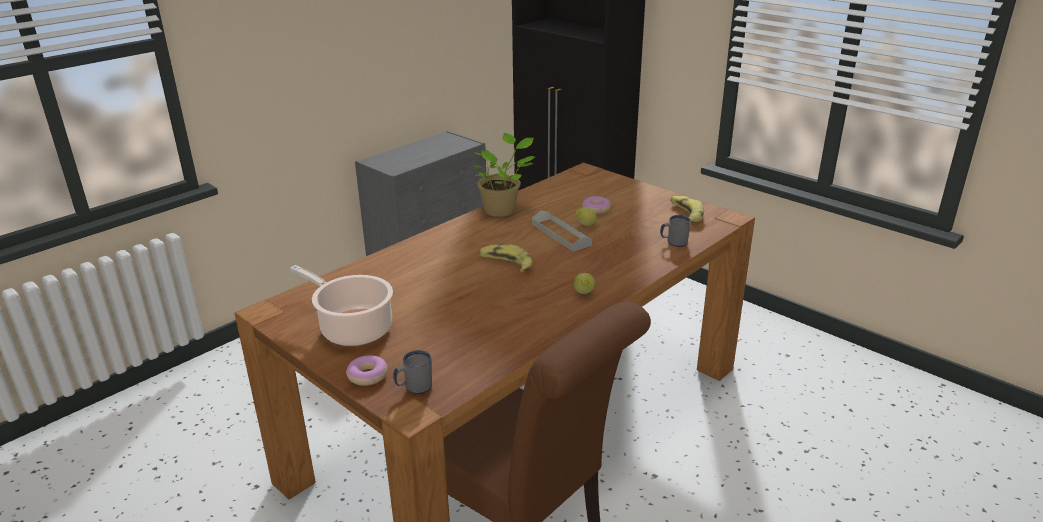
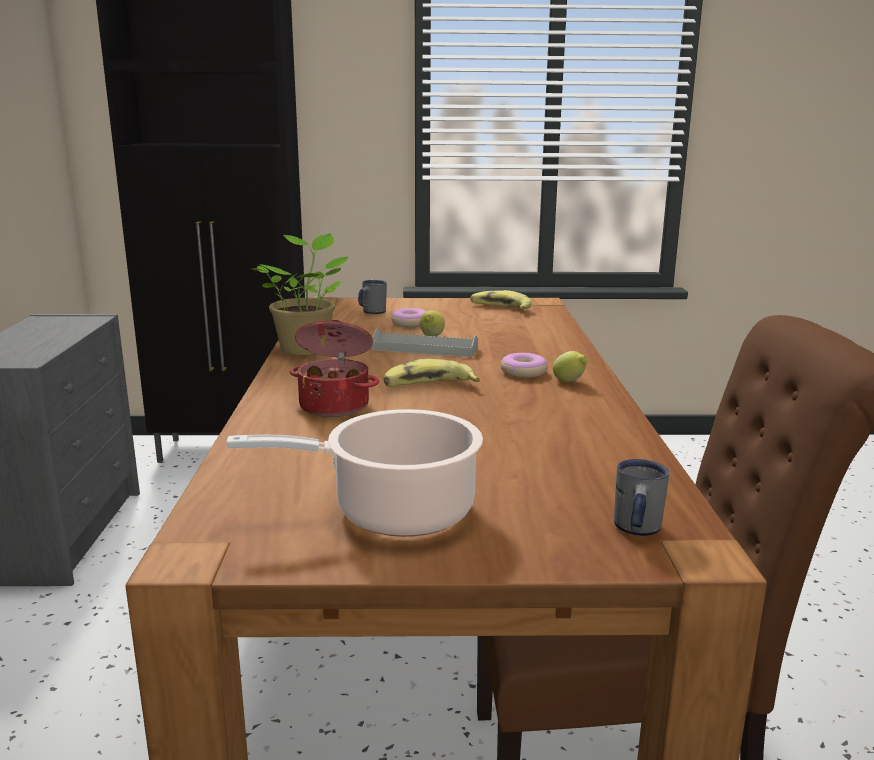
camera: 45 degrees left, 10 degrees down
(367, 375) = (549, 548): donut -> donut (523, 372)
(440, 258) = (335, 405): none -> cooking pot
(673, 243) = (543, 327): grey mug -> grey mug (371, 312)

